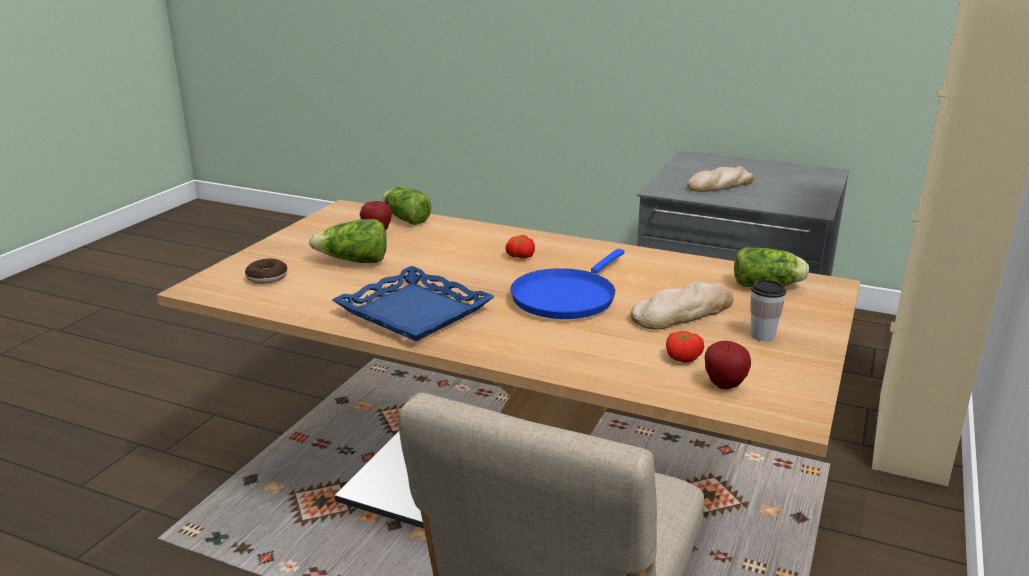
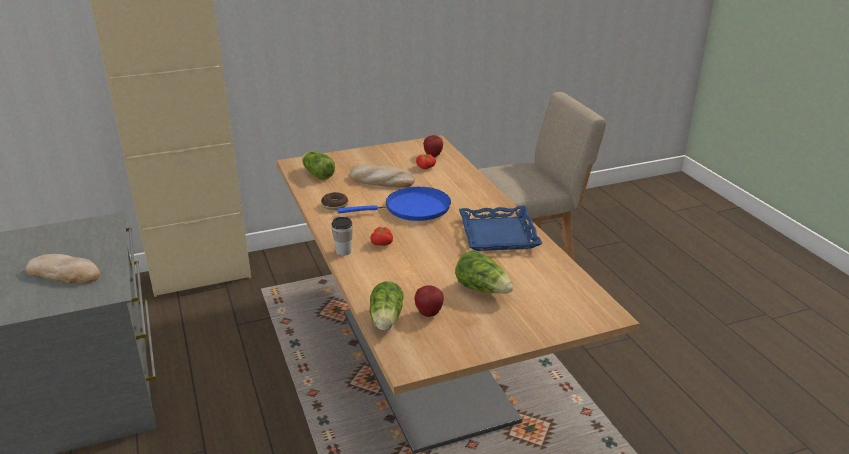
camera: 135 degrees left, 5 degrees up
(267, 277) = (554, 302): donut -> donut (335, 205)
(762, 335) = (378, 161): cup -> cup (343, 251)

